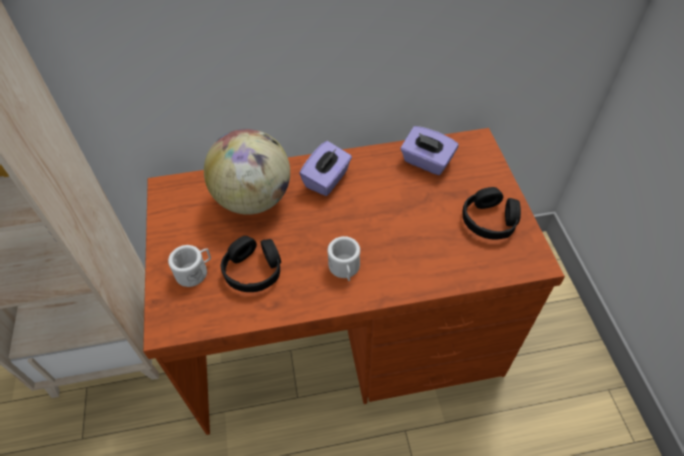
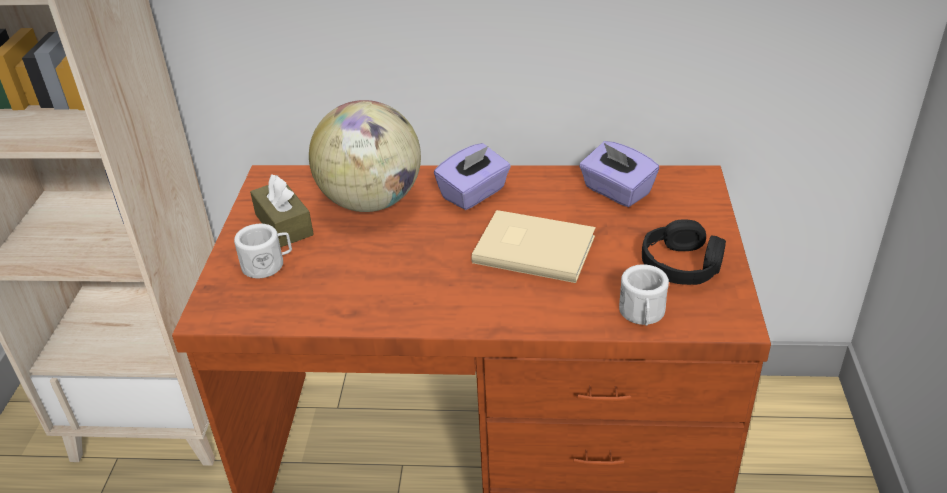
camera: 15 degrees right, 15 degrees down
(194, 232) = (284, 225): none -> brown tissue box
(253, 270) = (340, 273): black headphones -> none
(345, 268) = (459, 289): white mug -> white mug (642, 314)
(385, 222) = (533, 247): none -> beige book

